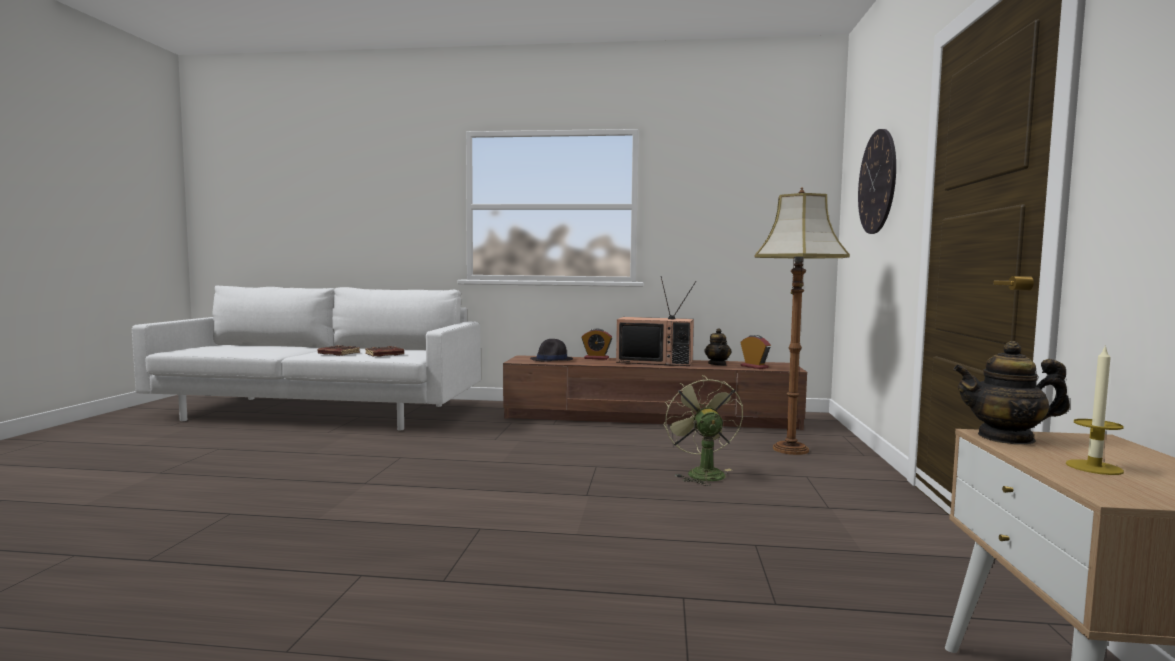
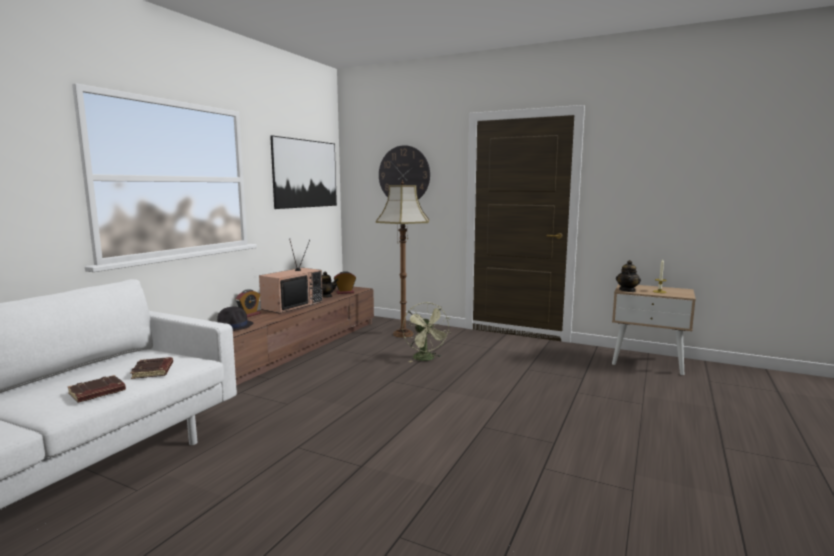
camera: 70 degrees left, 5 degrees up
(701, 473) = (426, 359): green fan -> green fan turned 120 degrees counterclockwise
(754, 197) = (305, 173): none -> picture

